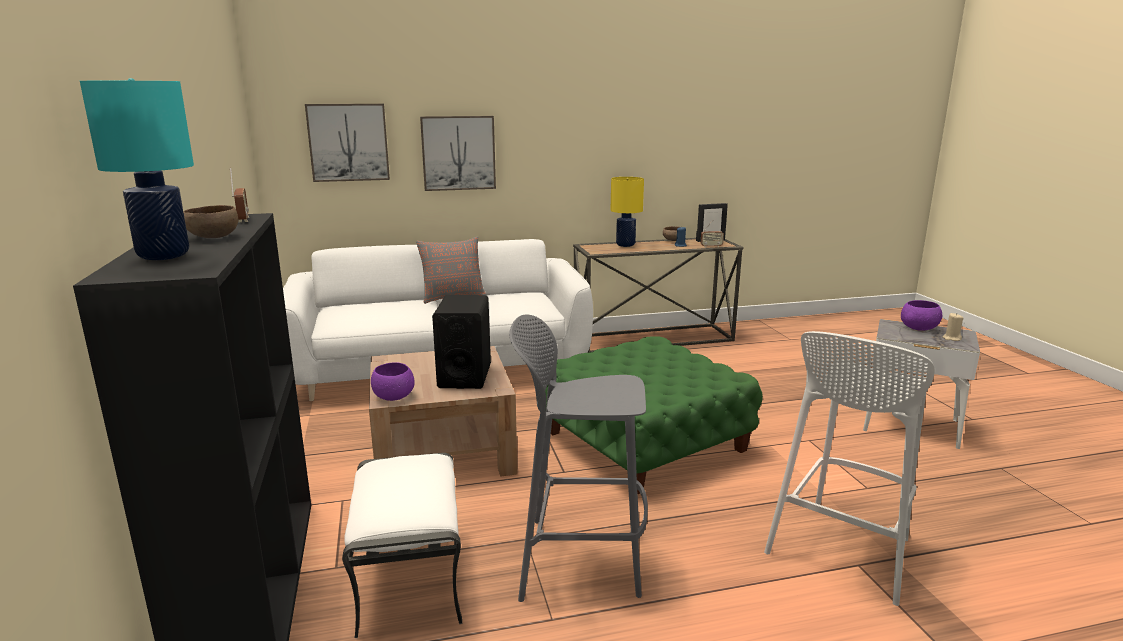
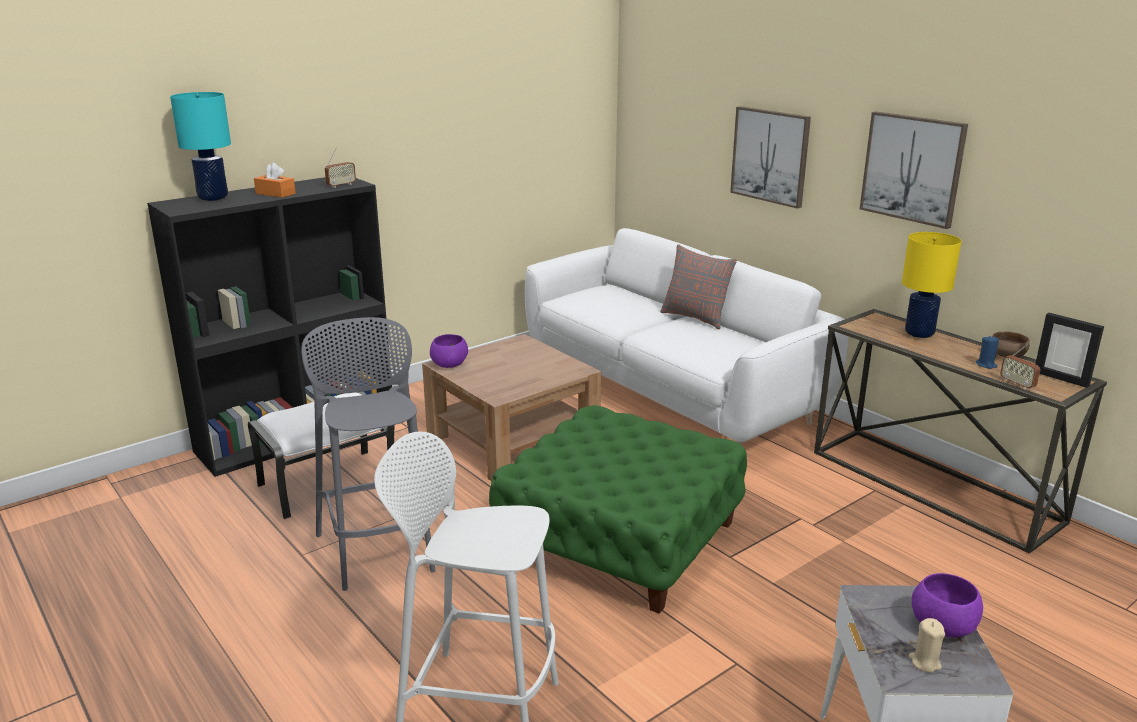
camera: 65 degrees right, 5 degrees up
(212, 237) = (275, 193): brown bowl -> orange tissue box
(348, 142) = (679, 124): picture -> picture (912, 168)
(464, 376) = (515, 377): black speaker -> none

